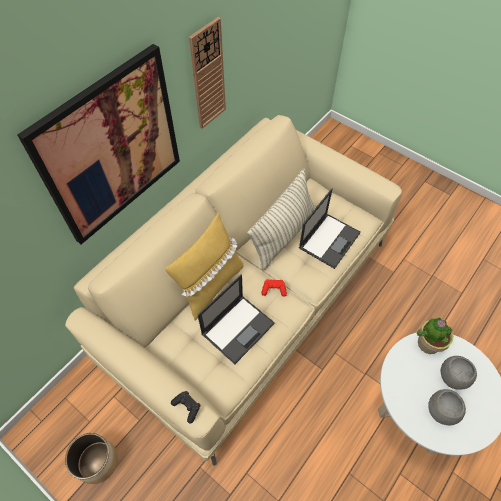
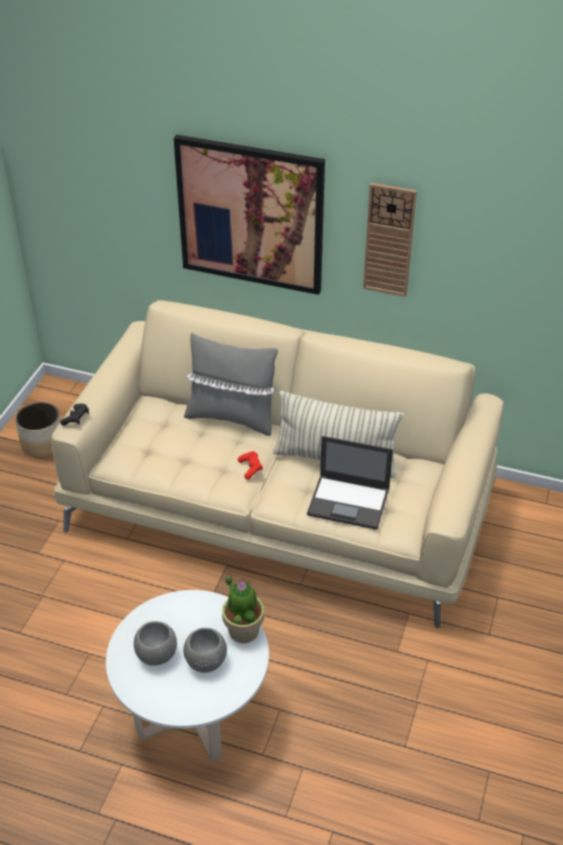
camera: 70 degrees right, 15 degrees down
(210, 285) = (232, 417): yellow pillow -> grey pillow
(238, 328) = (189, 452): laptop -> none

